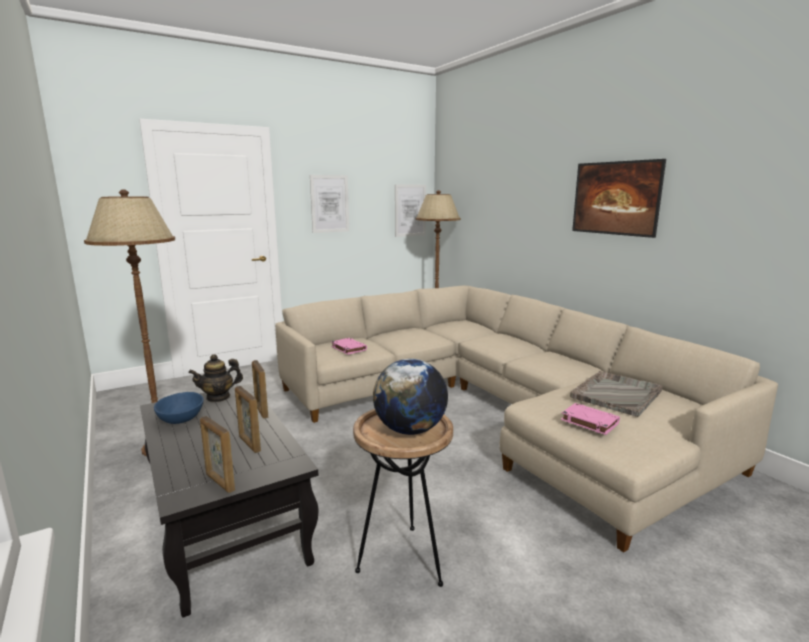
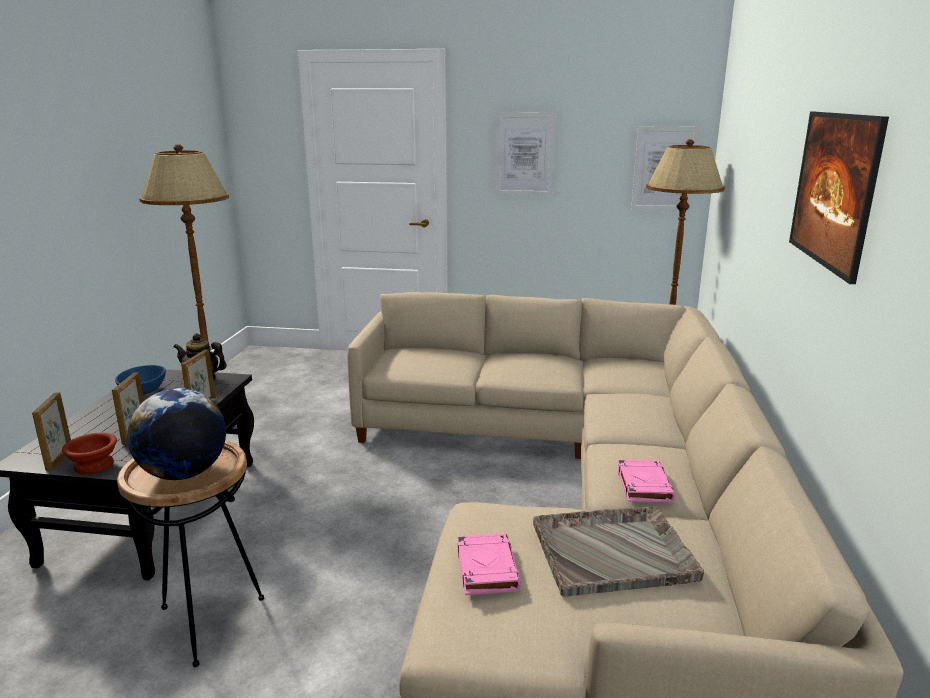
camera: 40 degrees right, 5 degrees up
(267, 472) = (95, 466): none -> brown bowl
(348, 348) = (425, 362): pink book -> pink book (643, 485)

